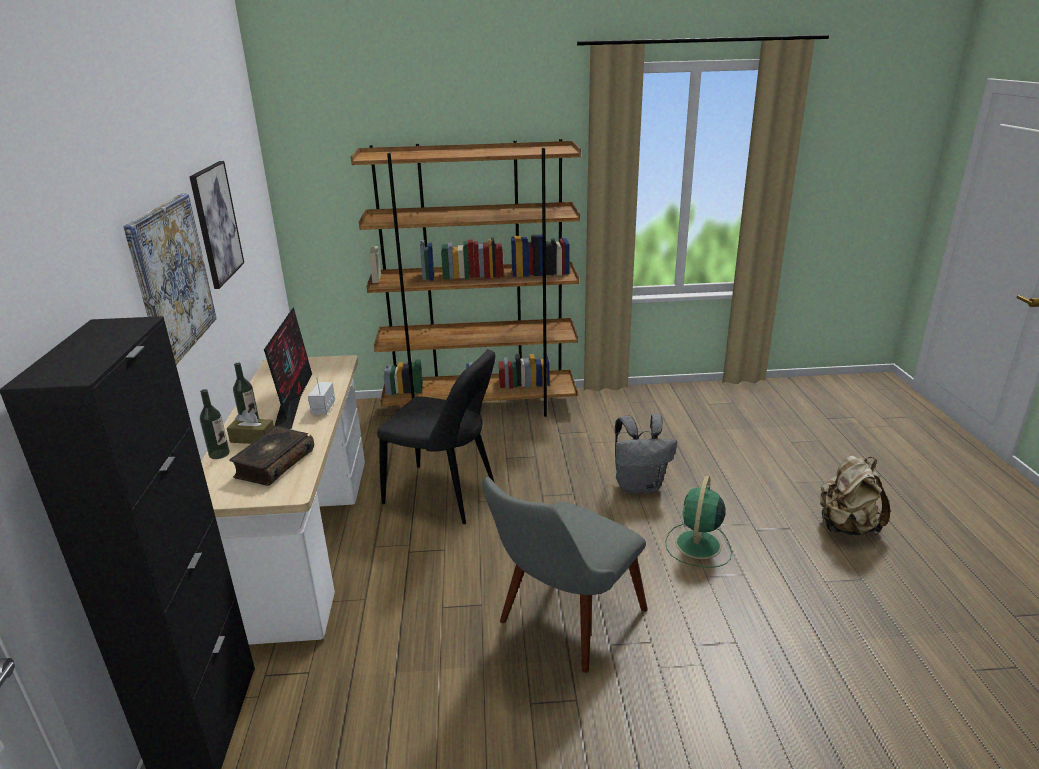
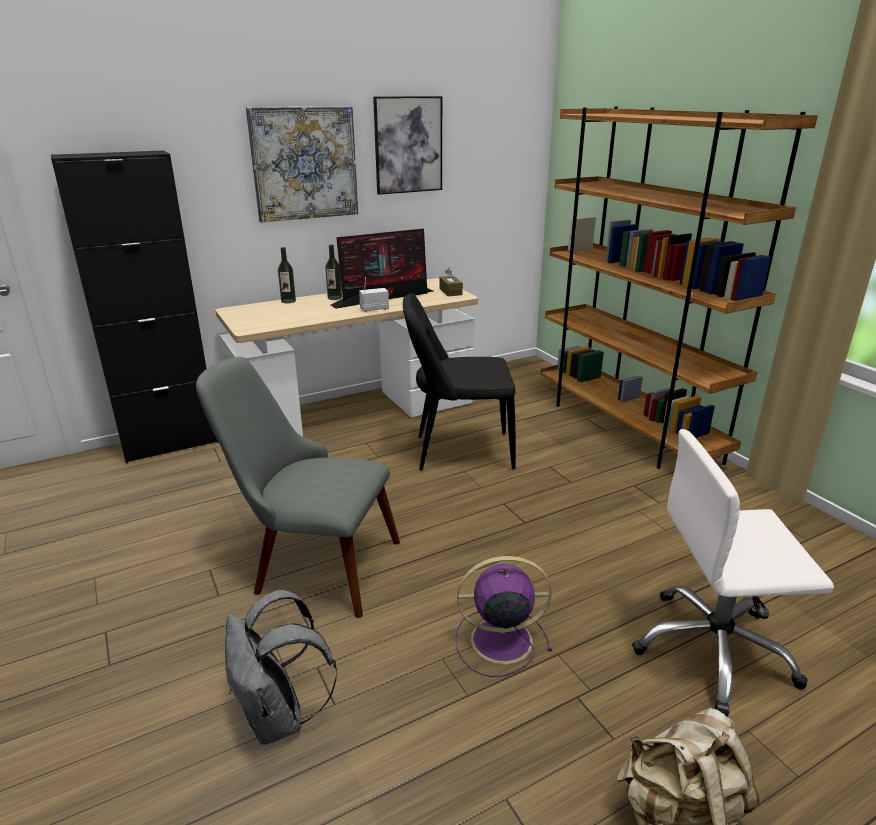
camera: 65 degrees right, 0 degrees up
(252, 438) = (315, 303): brown tissue box -> brown tissue box (450, 292)
(273, 464) = (283, 316): book -> none
(444, 495) = (458, 452): black chair -> black chair turned 90 degrees clockwise
(639, 486) = (583, 567): grey backpack -> grey backpack (279, 717)
(697, 546) = (498, 640): green fan -> purple fan
(733, 469) = (713, 650): none -> white office chair

